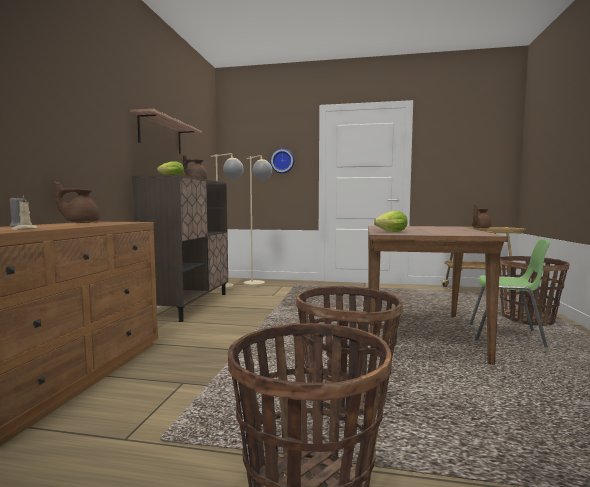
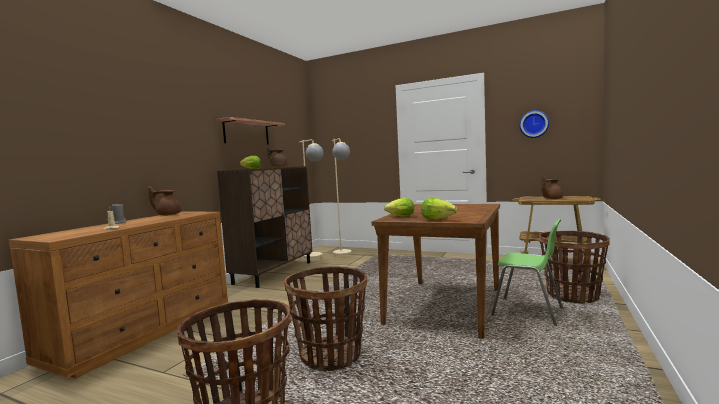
camera: 15 degrees right, 0 degrees up
(282, 161) = (366, 139): wall clock -> wall clock (534, 124)
(444, 234) = (437, 219): none -> lettuce

